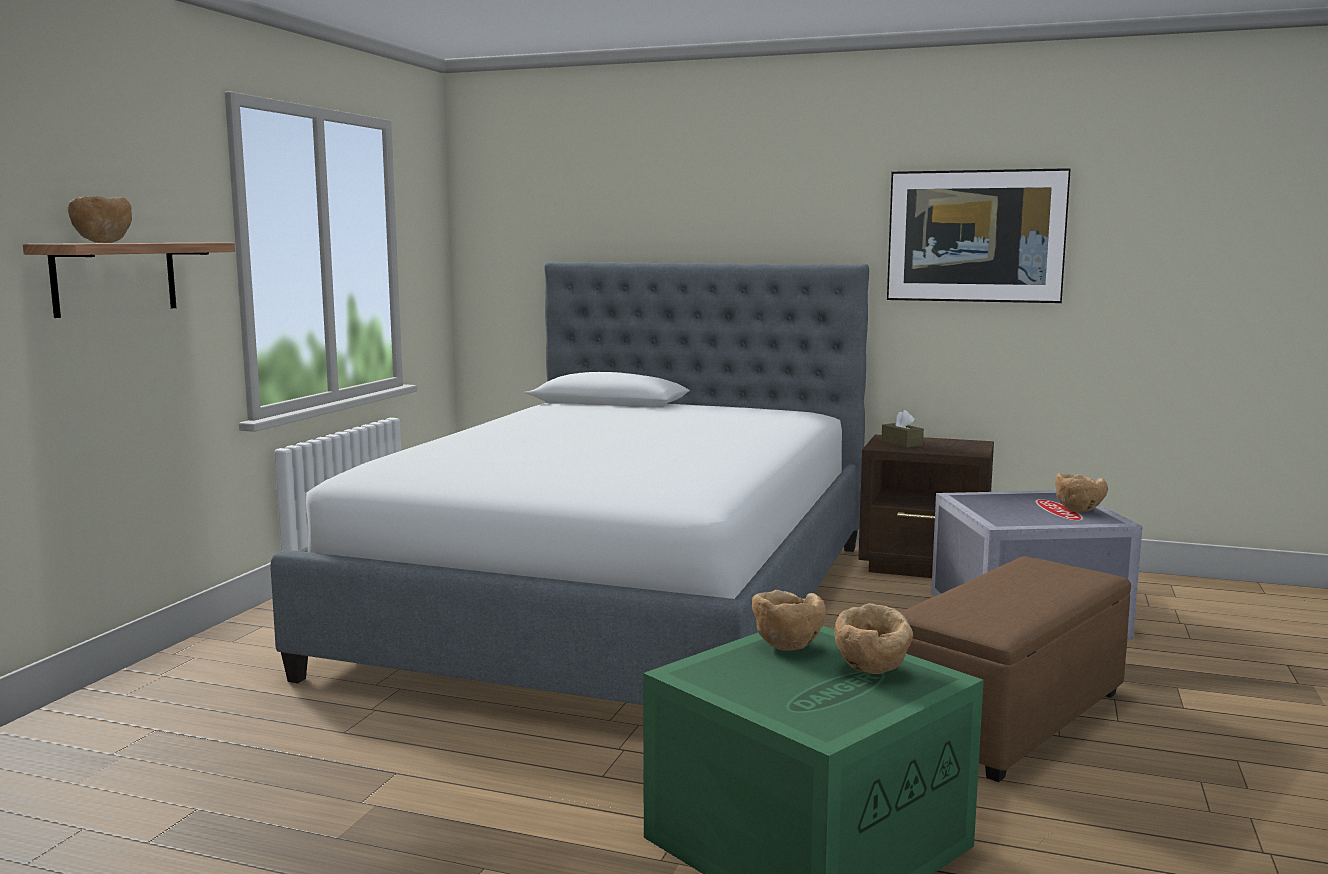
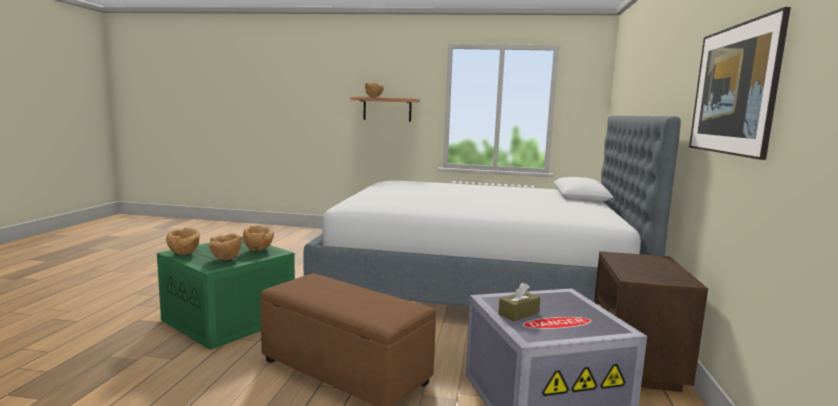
camera: 80 degrees right, 0 degrees up
(901, 443) = (641, 260): brown tissue box -> brown tissue box (518, 313)
(1078, 511) = (556, 328): brown bowl -> brown bowl (184, 254)

